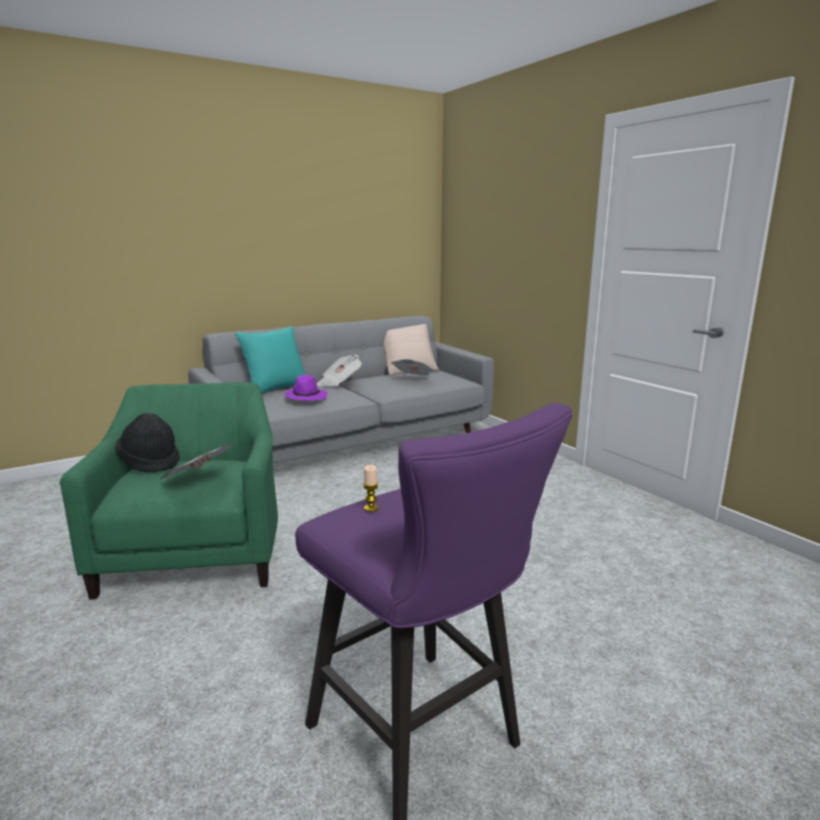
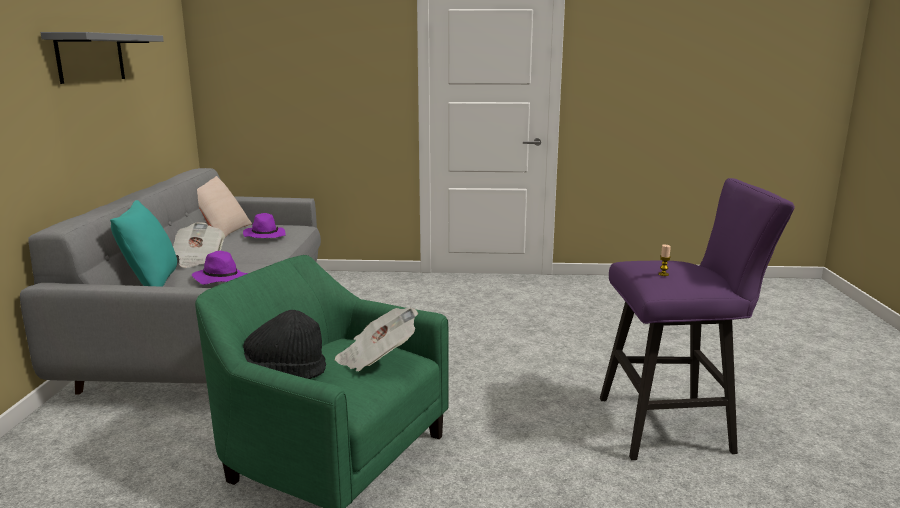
camera: 55 degrees left, 0 degrees up
(301, 218) = (91, 57): none -> grey shelf
(413, 379) = (264, 236): newspaper -> purple hat

